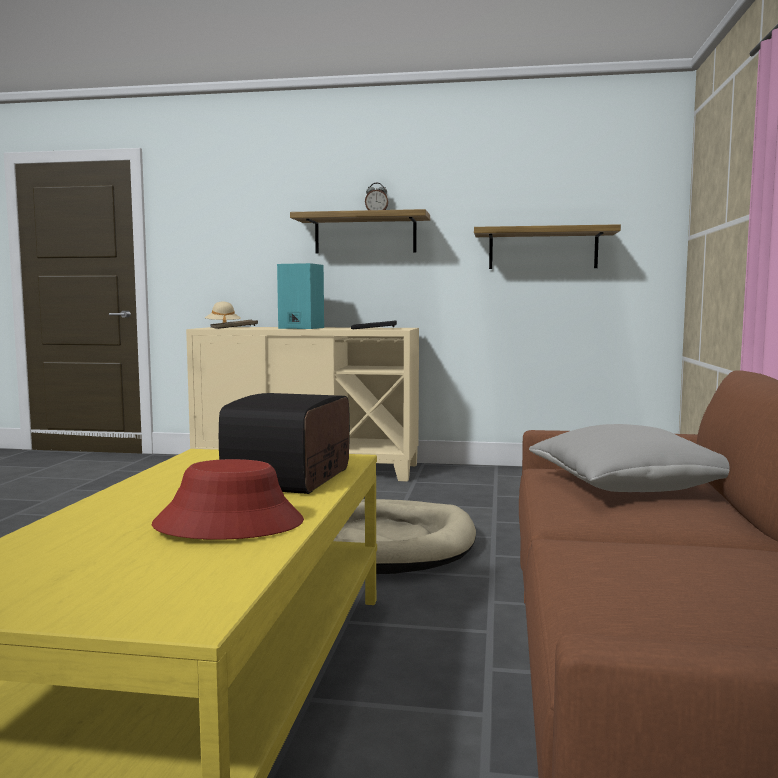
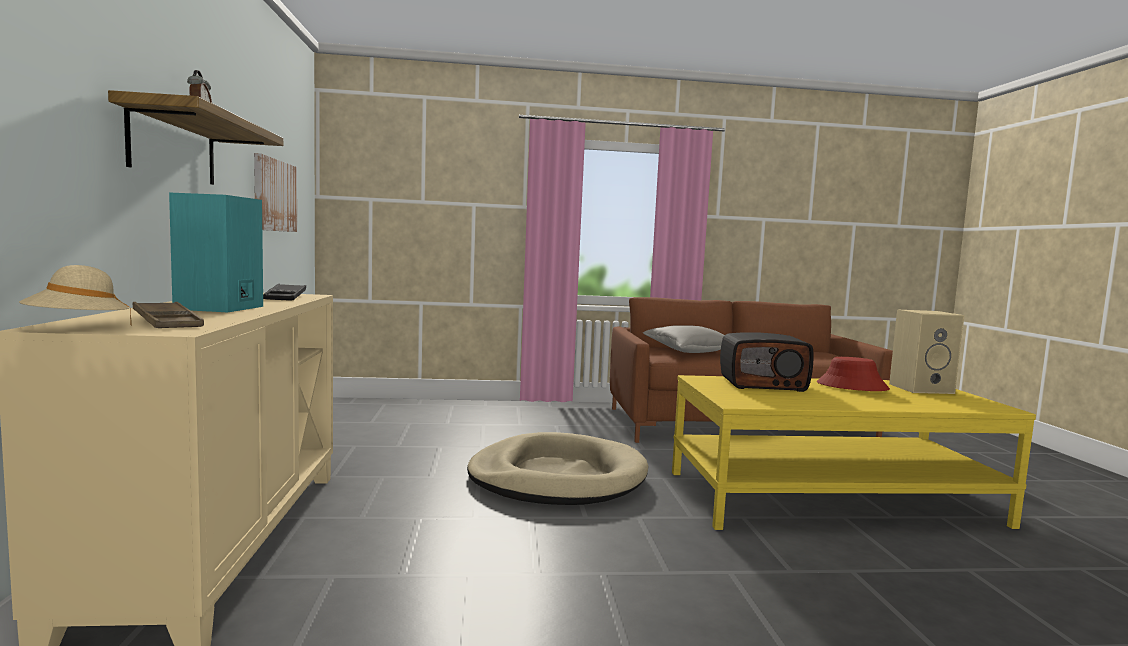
camera: 105 degrees left, 0 degrees up
(151, 584) = (921, 388): none -> beige speaker
(543, 249) = (274, 195): shelf -> picture

